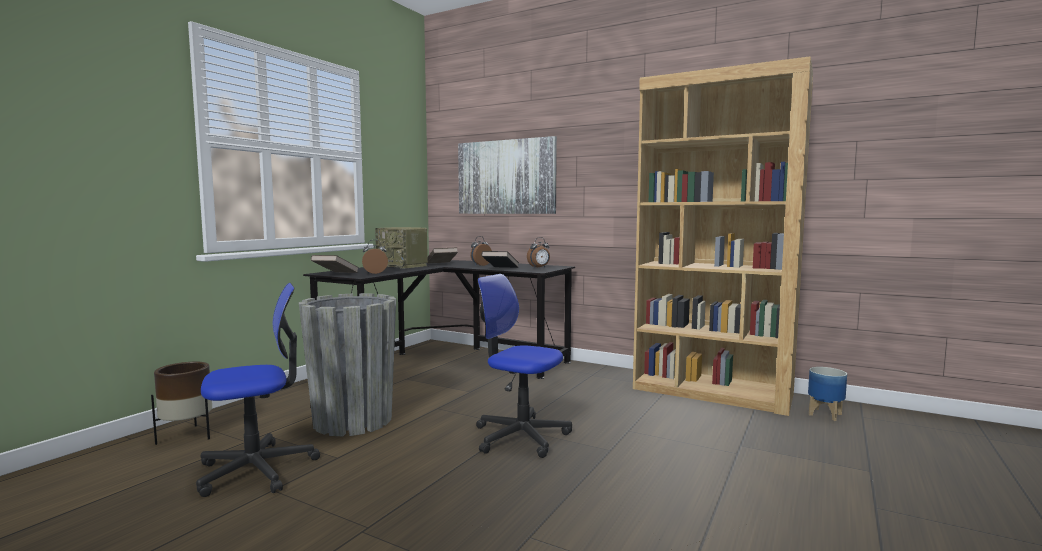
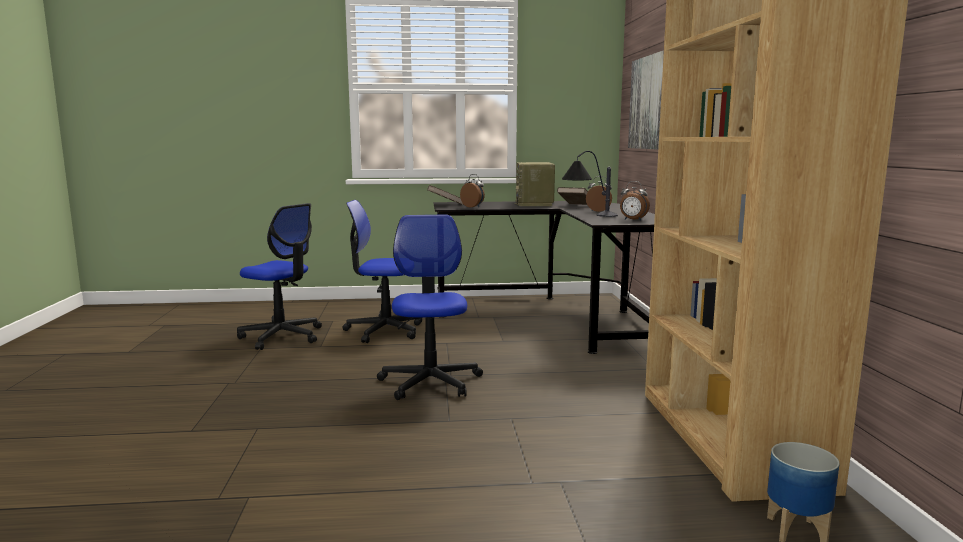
camera: 55 degrees right, 5 degrees up
(186, 436) = (308, 309): brown planter -> none
(352, 421) = (384, 330): grey planter -> office chair
(500, 269) = (587, 216): black book -> table lamp

